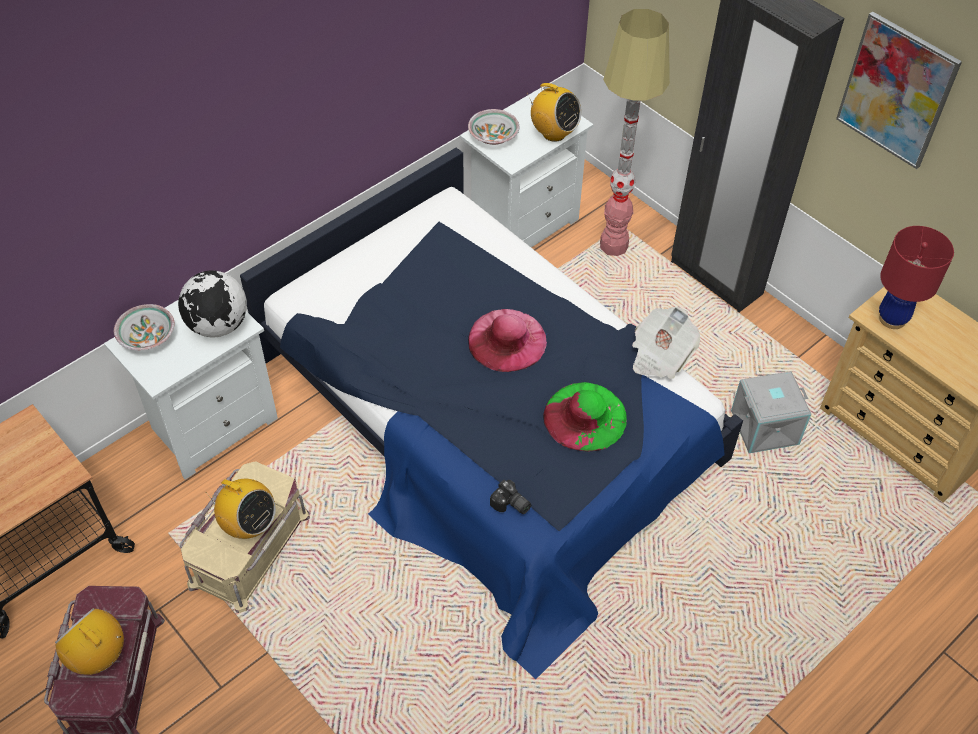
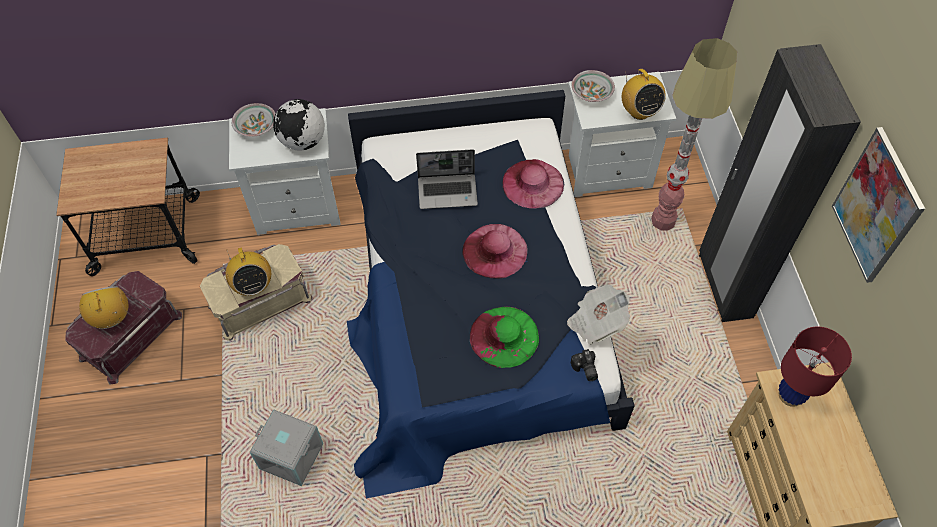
camera: 35 degrees right, 5 degrees up
(410, 306) = (448, 191): none -> laptop
(490, 257) = (533, 183): none -> pink hat
(510, 505) = (404, 369): camera -> camera (584, 370)
(764, 427) = (670, 420): grey storage box -> grey storage box (292, 455)

